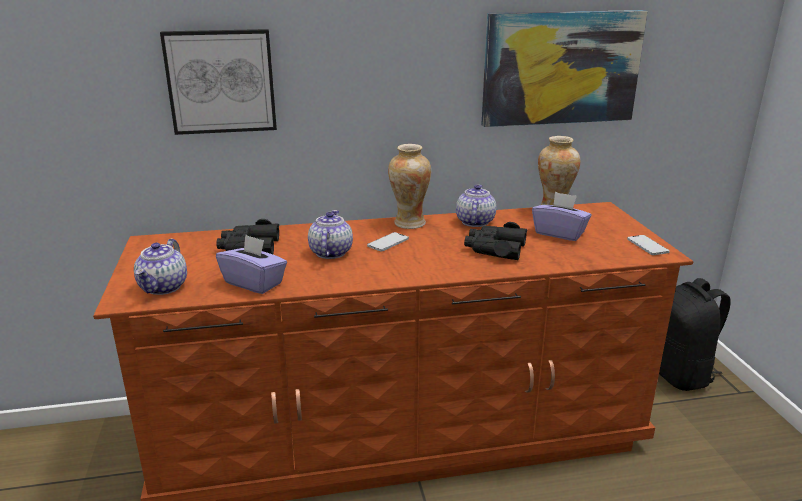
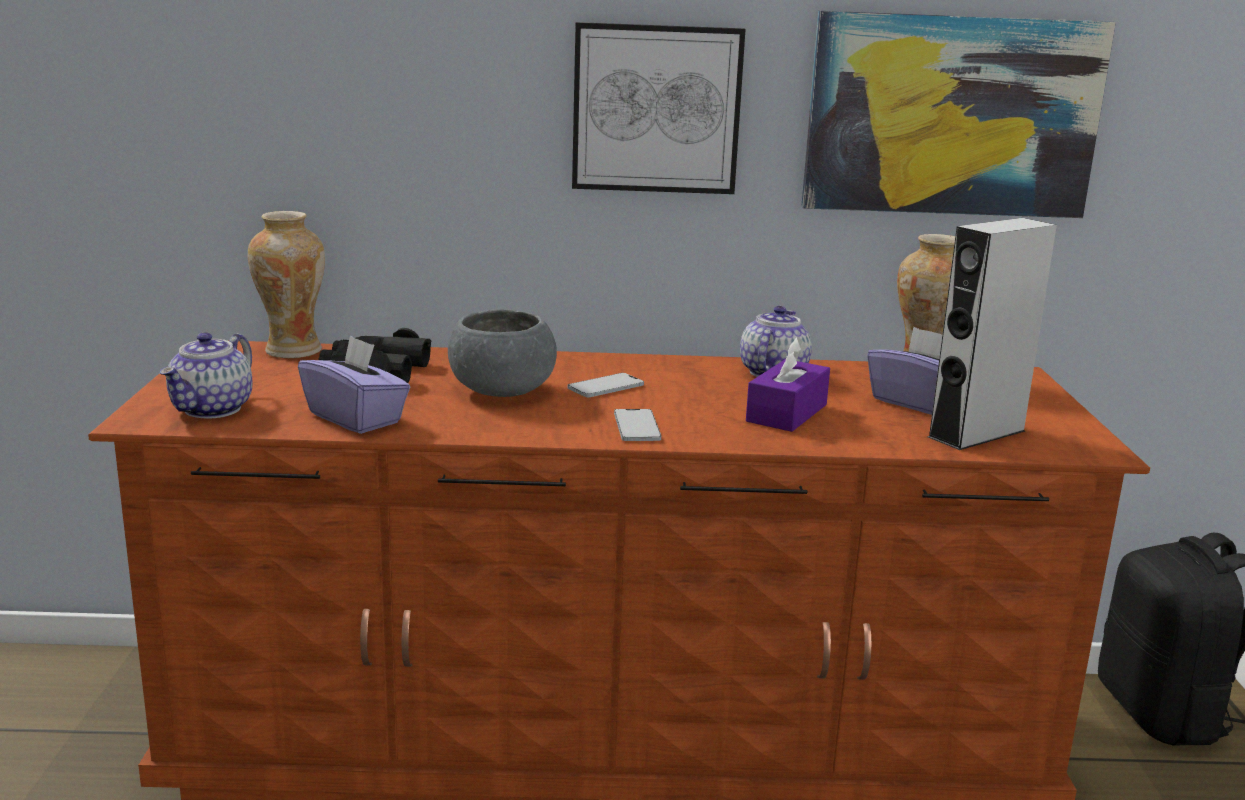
camera: 10 degrees right, 5 degrees down
(221, 81) = (363, 98): picture -> picture (656, 109)
(330, 252) = (501, 391): teapot -> grey bowl
(409, 223) = (657, 364): vase -> vase (292, 351)
(494, 249) = (786, 413): black binoculars -> purple tissue box
(599, 250) = (976, 433): none -> grey speaker
(647, 246) = (1072, 436): phone -> phone (637, 427)

